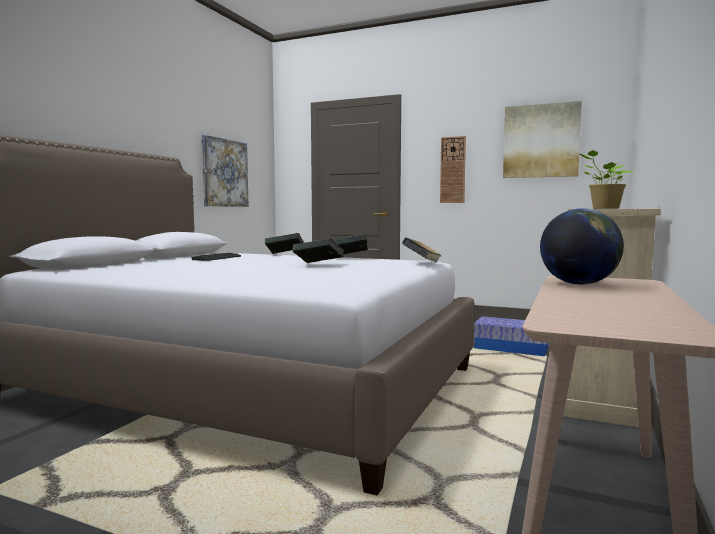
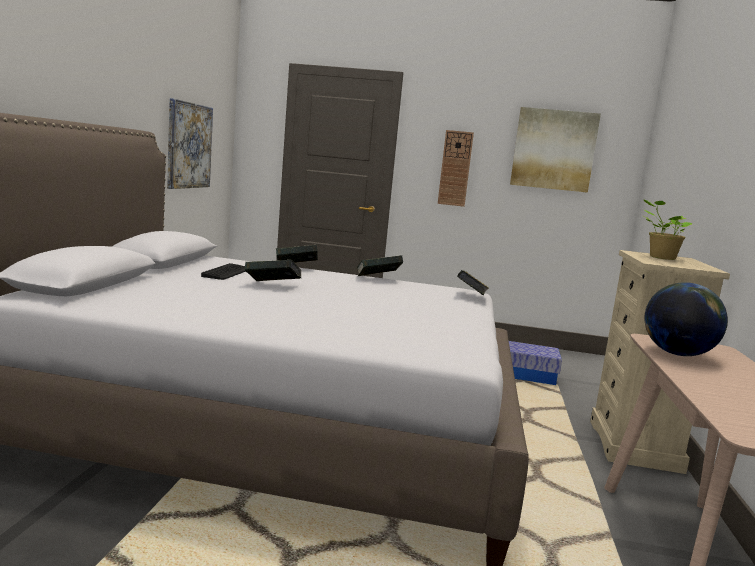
camera: 15 degrees left, 5 degrees up
(318, 265) = (366, 295): book -> book (272, 286)

